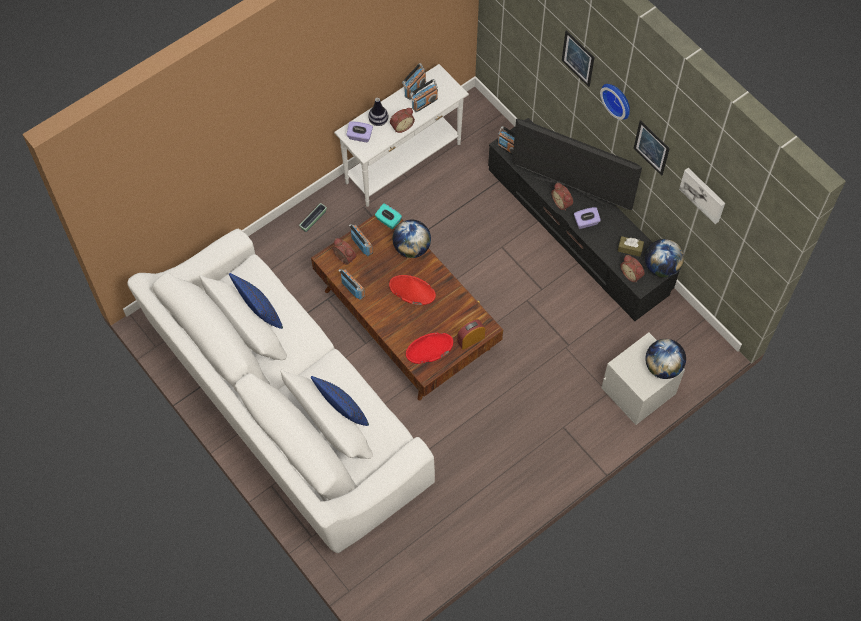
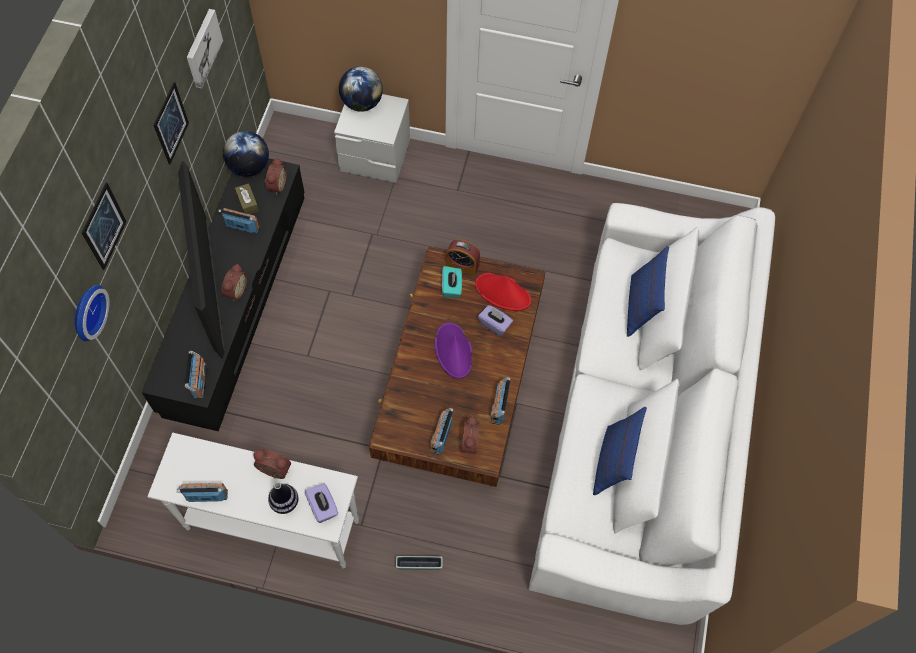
camera: 130 degrees left, 0 degrees up
(388, 221) = (390, 432): turquoise tissue box -> turquoise tissue box (451, 287)
(412, 248) = (405, 386): globe -> none
(412, 290) = (453, 351): red hat -> purple hat
(424, 103) = (221, 470): radio -> radio (242, 227)
(586, 222) = (244, 256): purple tissue box -> purple tissue box (495, 324)
(618, 99) = (137, 161): wall clock -> wall clock (86, 311)

